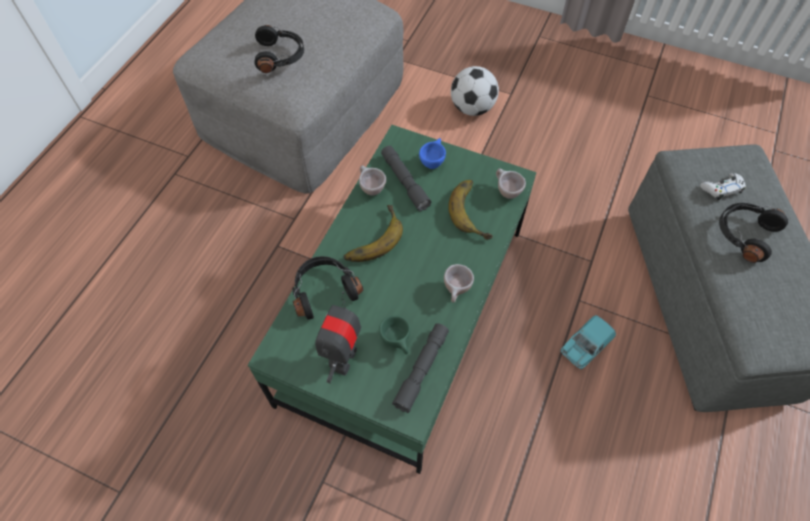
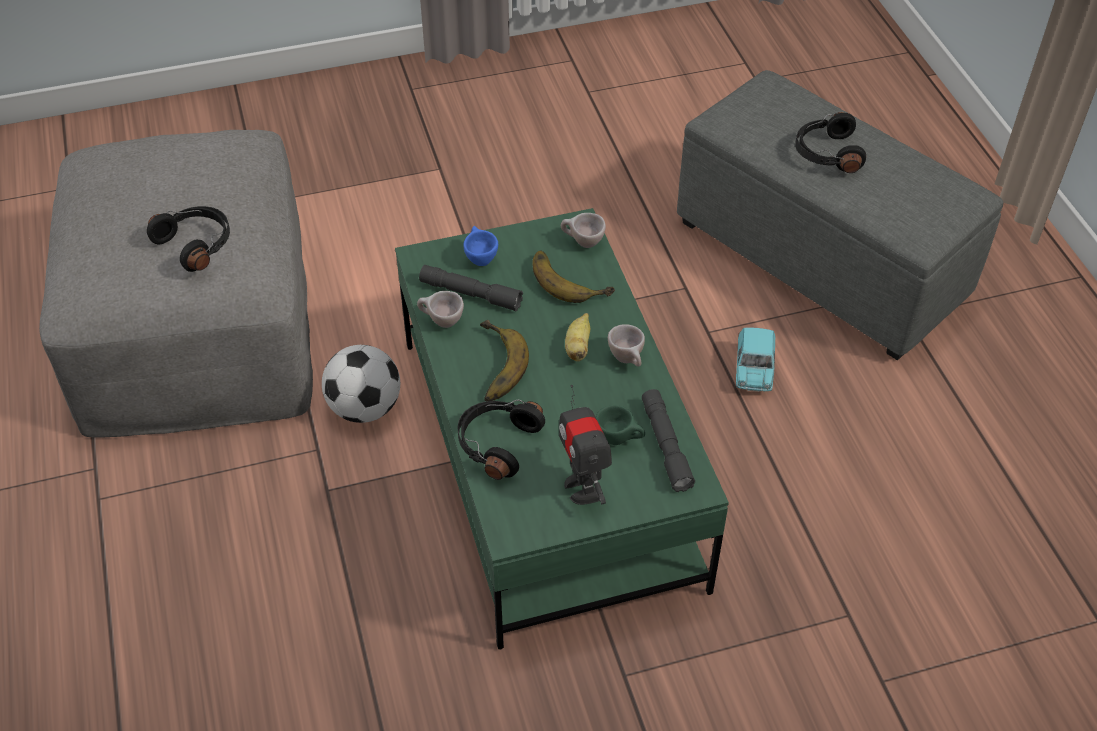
camera: 40 degrees left, 10 degrees down
(434, 261) = (578, 347): none -> banana
(472, 108) = (410, 208): football -> football (365, 408)
(721, 189) = (773, 125): white game controller -> none

